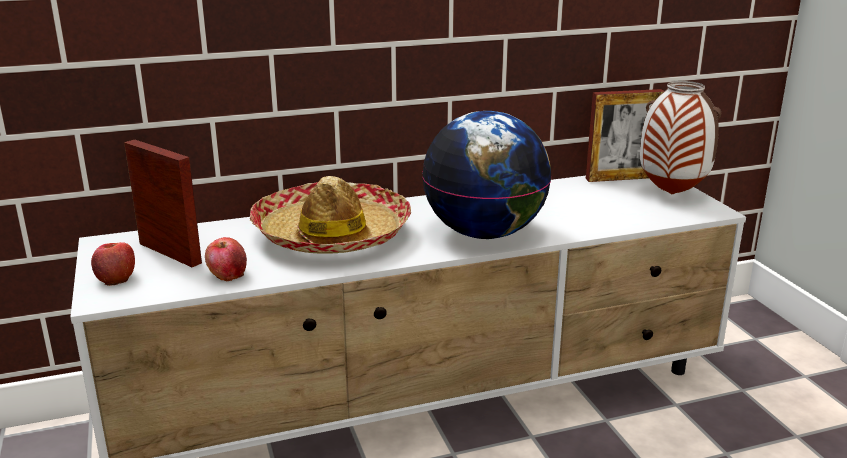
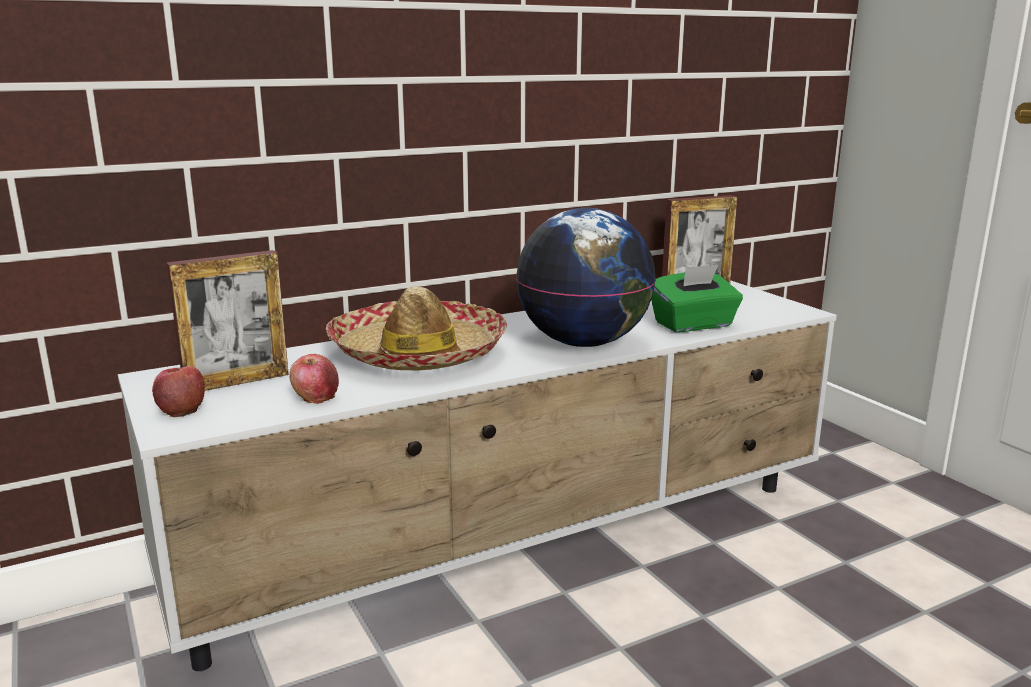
camera: 10 degrees left, 5 degrees down
(170, 253) = (237, 382): picture frame -> picture frame turned 120 degrees clockwise
(598, 219) = (693, 325): none -> green tissue box
(670, 194) = (753, 300): vase -> none

